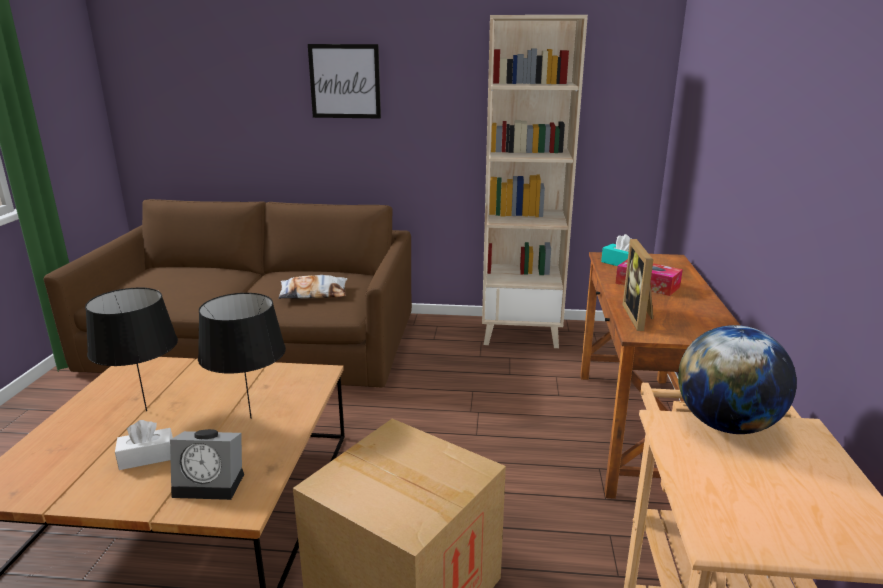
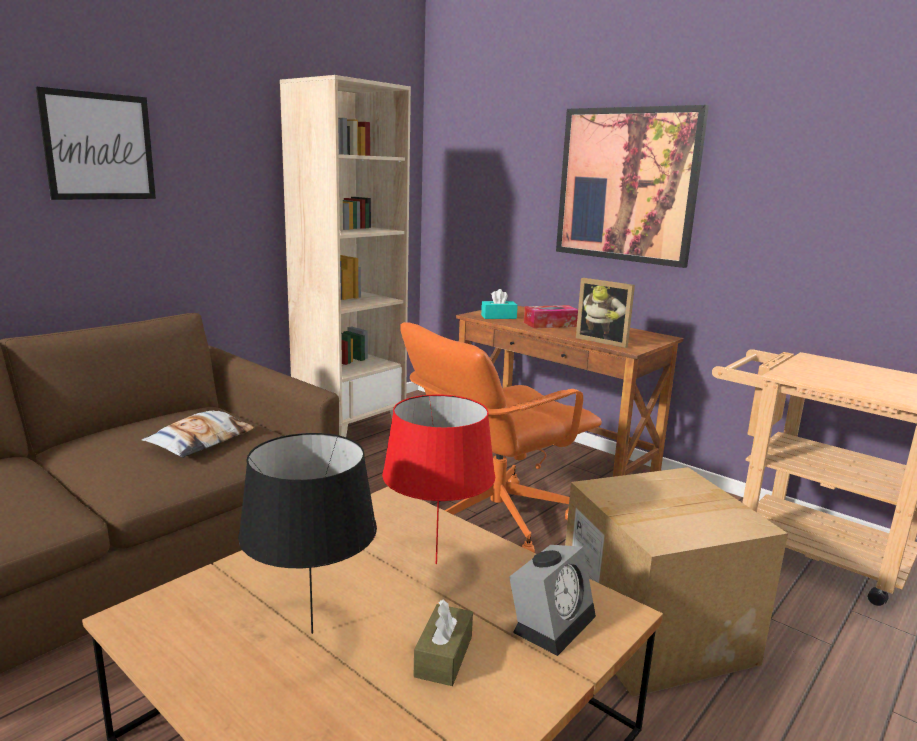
camera: 55 degrees left, 5 degrees down
(147, 457) = (443, 656): white tissue box -> brown tissue box
(250, 418) = (436, 564): black table lamp -> red table lamp
(479, 444) = (493, 517): none -> orange office chair
(726, 425) = (799, 365): globe -> none
(760, 132) = (626, 185): none -> picture

